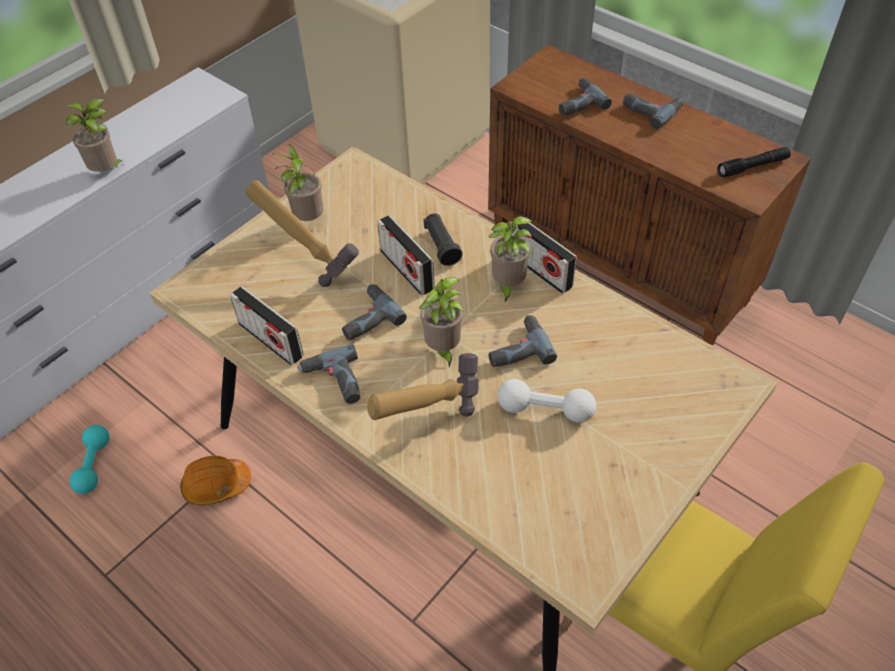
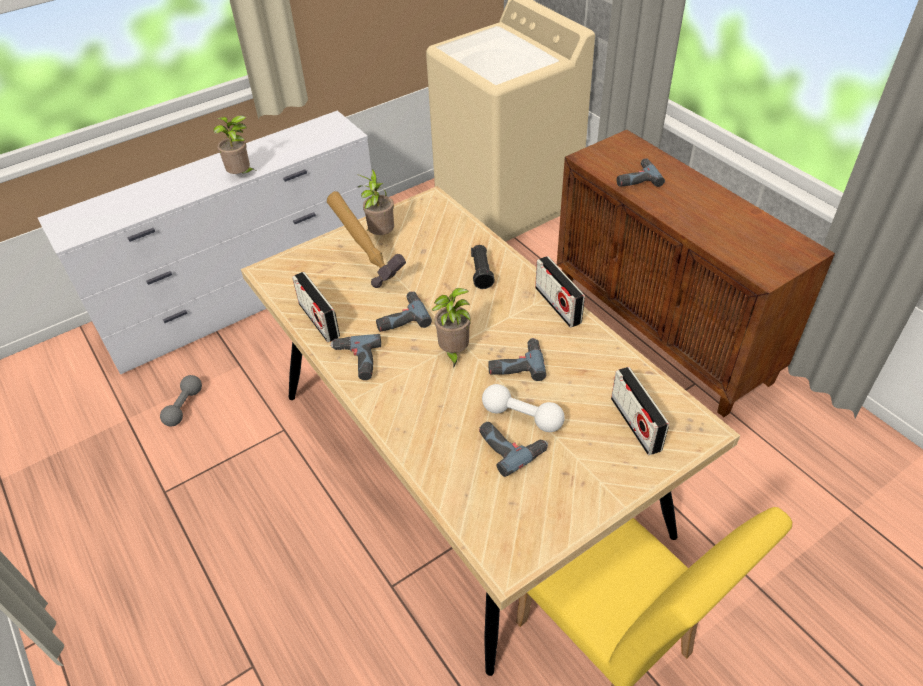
camera: 15 degrees right, 5 degrees down
(94, 465) = (184, 407): turquoise dumbbell -> grey dumbbell
(216, 485) = (270, 442): orange hard hat -> none
(407, 270) = (446, 286): radio -> radio (635, 424)
(428, 422) = (421, 407): hammer -> none
(507, 286) = (525, 313): potted plant -> none
(651, 110) = (699, 193): power drill -> power drill (510, 446)
(752, 167) = (776, 252): black flashlight -> none

